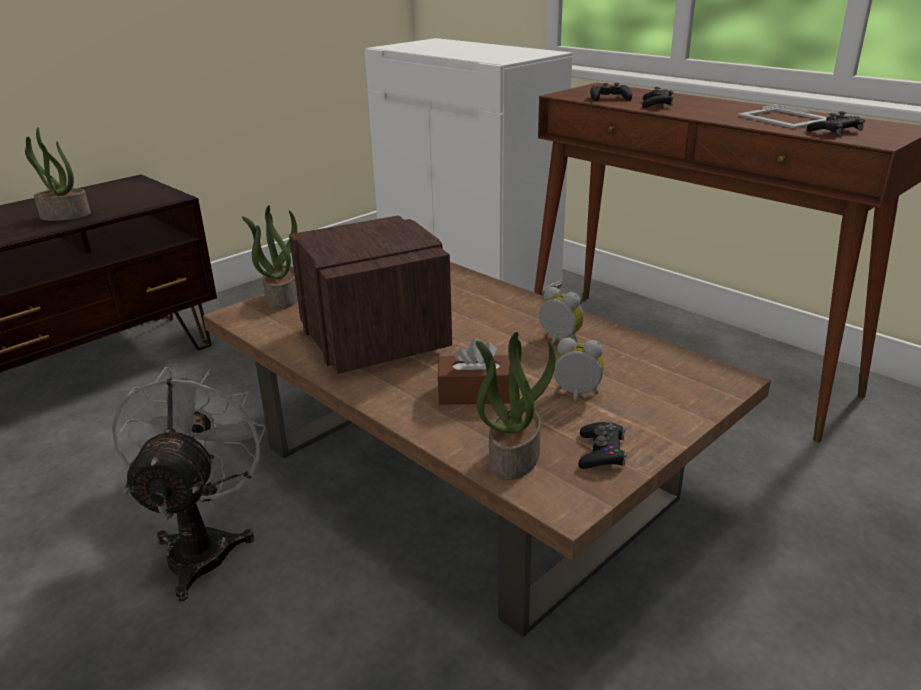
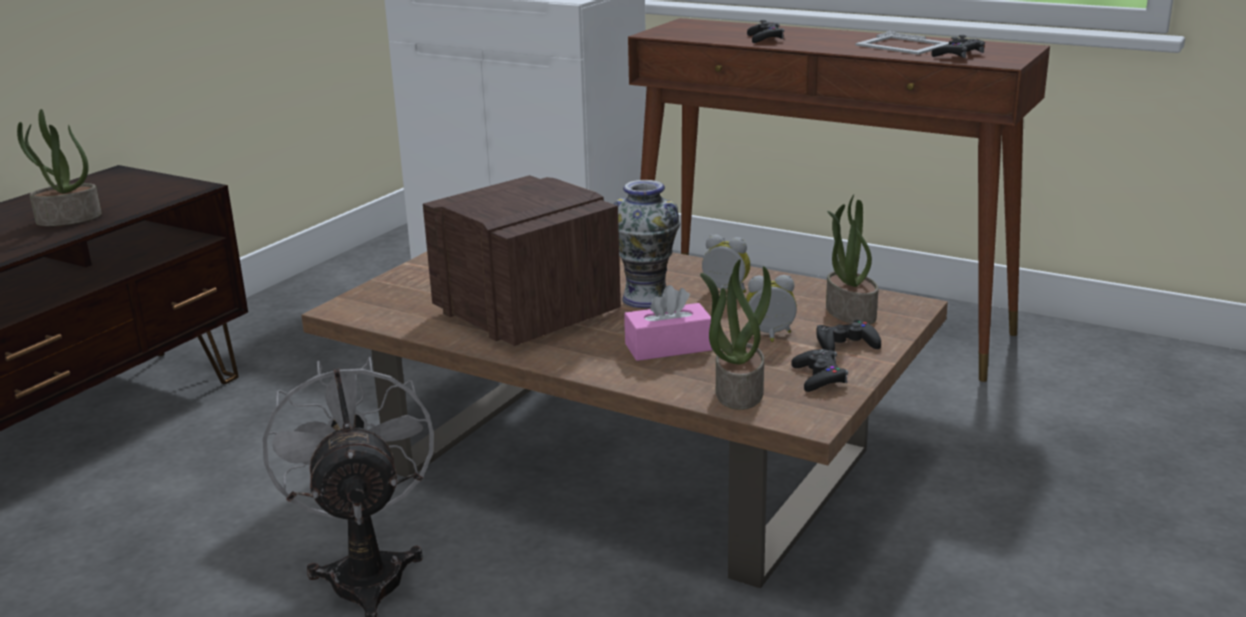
camera: 15 degrees left, 5 degrees down
(282, 298) = (385, 287): potted plant -> potted plant (849, 312)
(476, 393) = (668, 347): brown tissue box -> pink tissue box
(485, 337) = (646, 298): none -> vase
(610, 98) = (709, 35): black game controller -> black game controller (846, 344)

